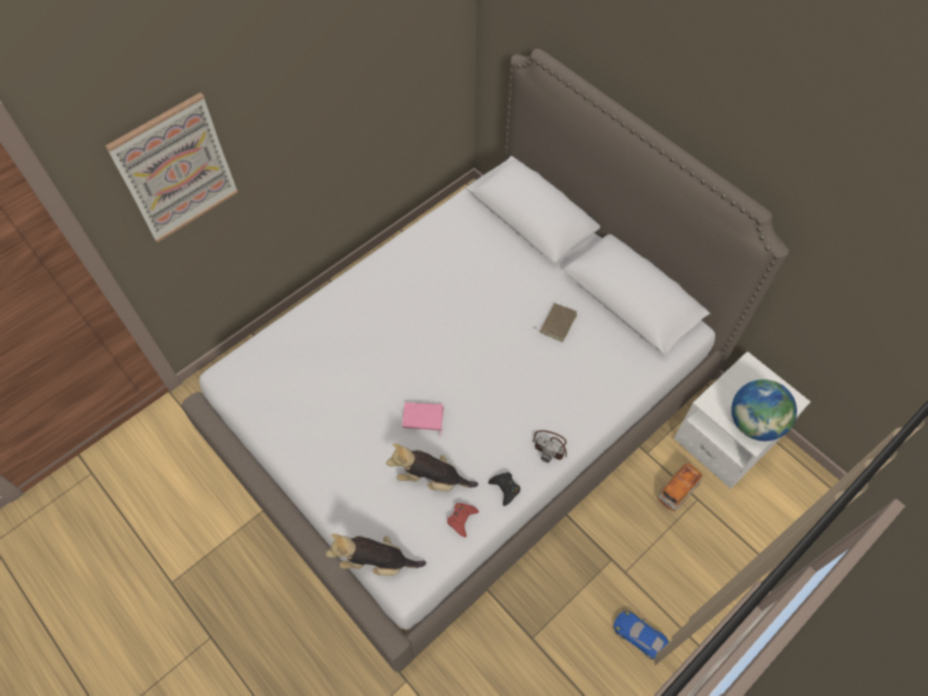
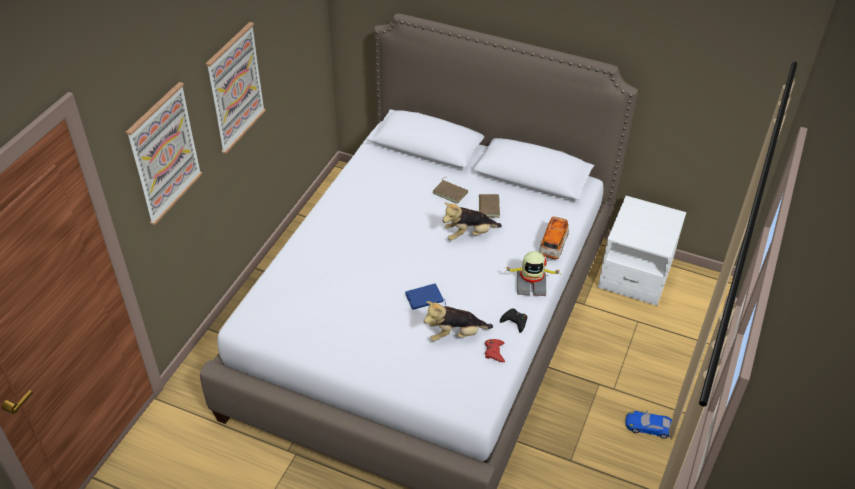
camera: 25 degrees left, 15 degrees down
(302, 100) = (235, 88): none -> picture
(377, 562) = (447, 402): plush toy -> plush toy (469, 235)
(422, 419) = (424, 299): pink book -> blue book
(525, 288) = (451, 192): none -> brown book
(550, 446) = (531, 284): camera -> toy robot
(677, 490) = (620, 320): toy car -> toy car (553, 246)
(754, 423) = (657, 237): globe -> none

